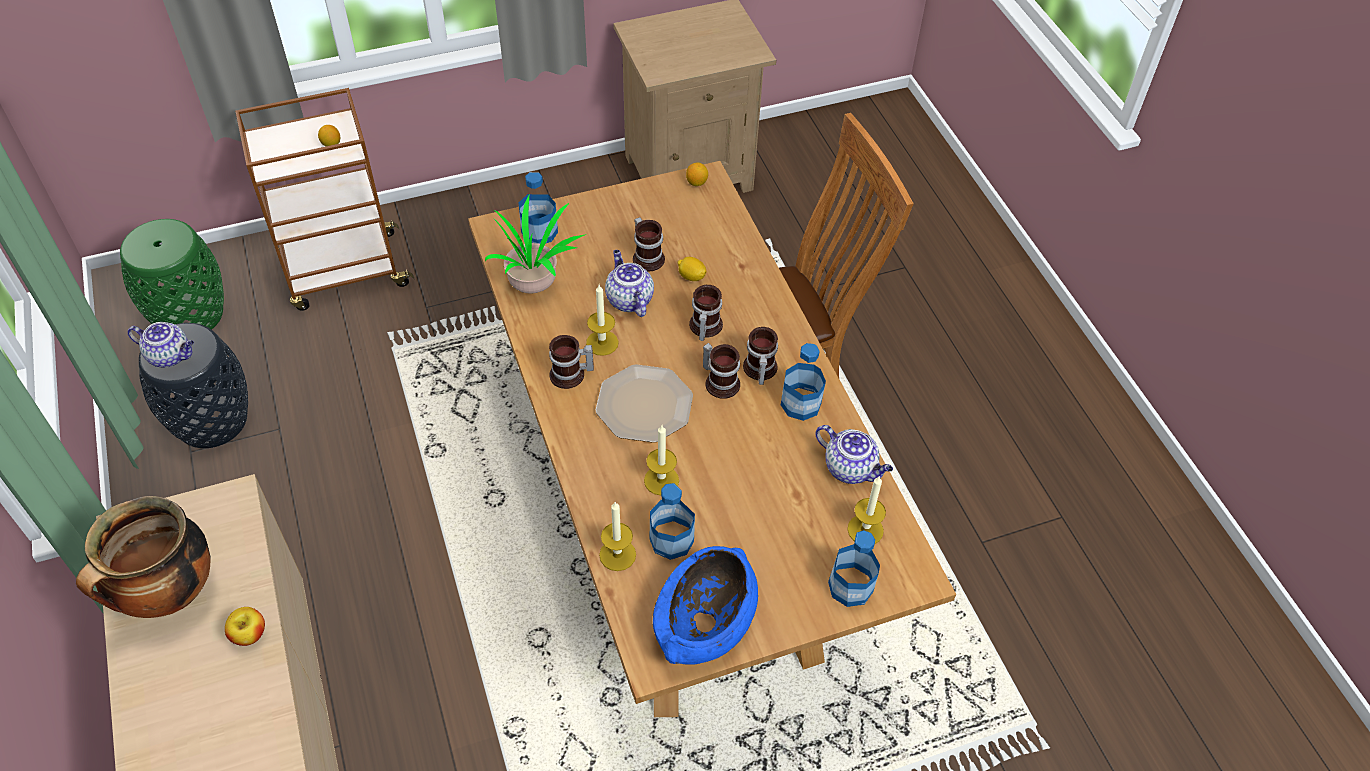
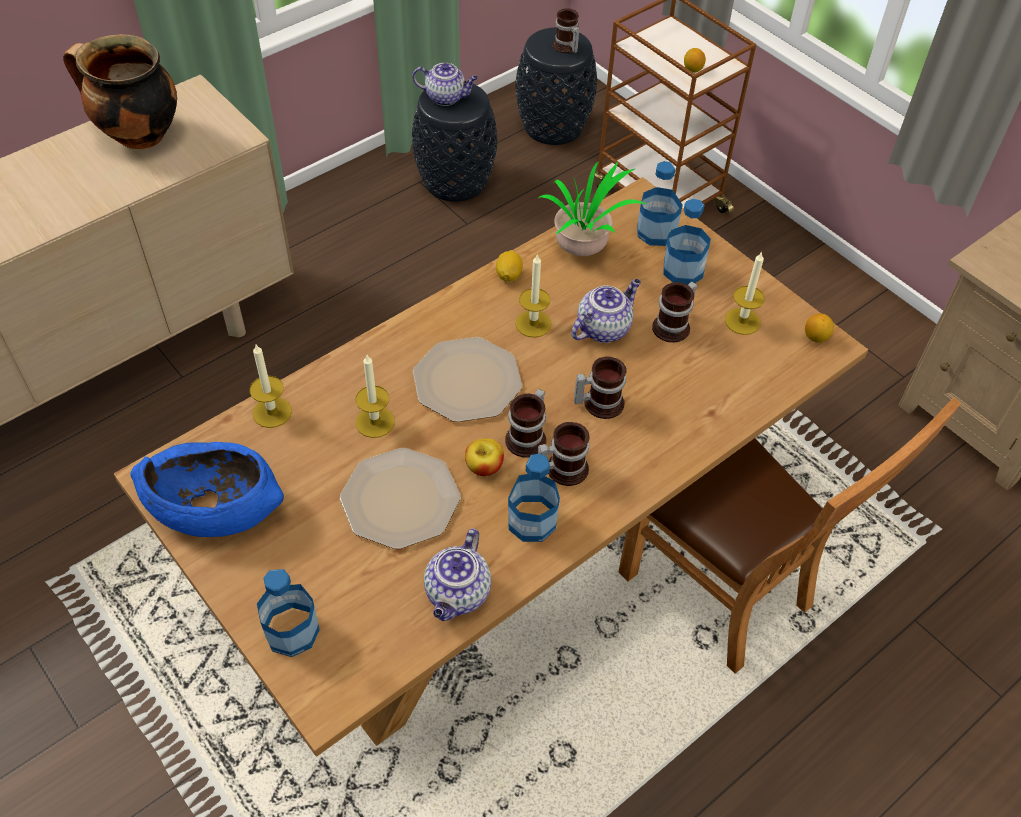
camera: 70 degrees right, 0 degrees up
(171, 355) = (446, 97): teapot -> teapot turned 75 degrees counterclockwise
(190, 315) = (553, 126): green stool -> black stool
(249, 634) = (112, 191): apple -> apple (484, 467)
(571, 376) = (478, 312): mug -> mug (566, 47)
(671, 540) = (303, 451): bottle -> bottle (683, 270)
(691, 277) = (667, 371): lemon -> lemon (509, 275)
(749, 482) = (401, 500): none -> plate
(865, 530) = (375, 629): candle -> candle (742, 321)

